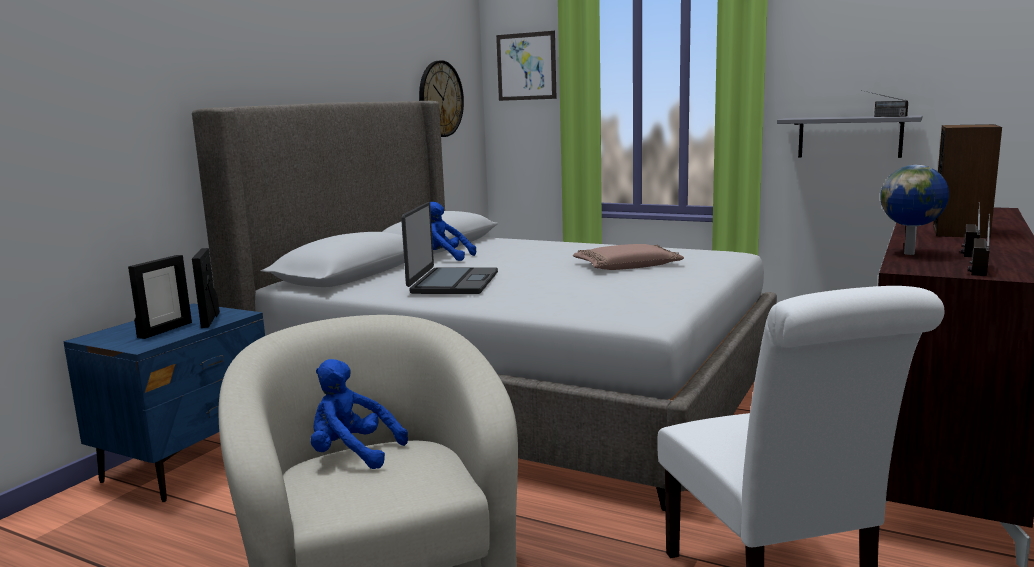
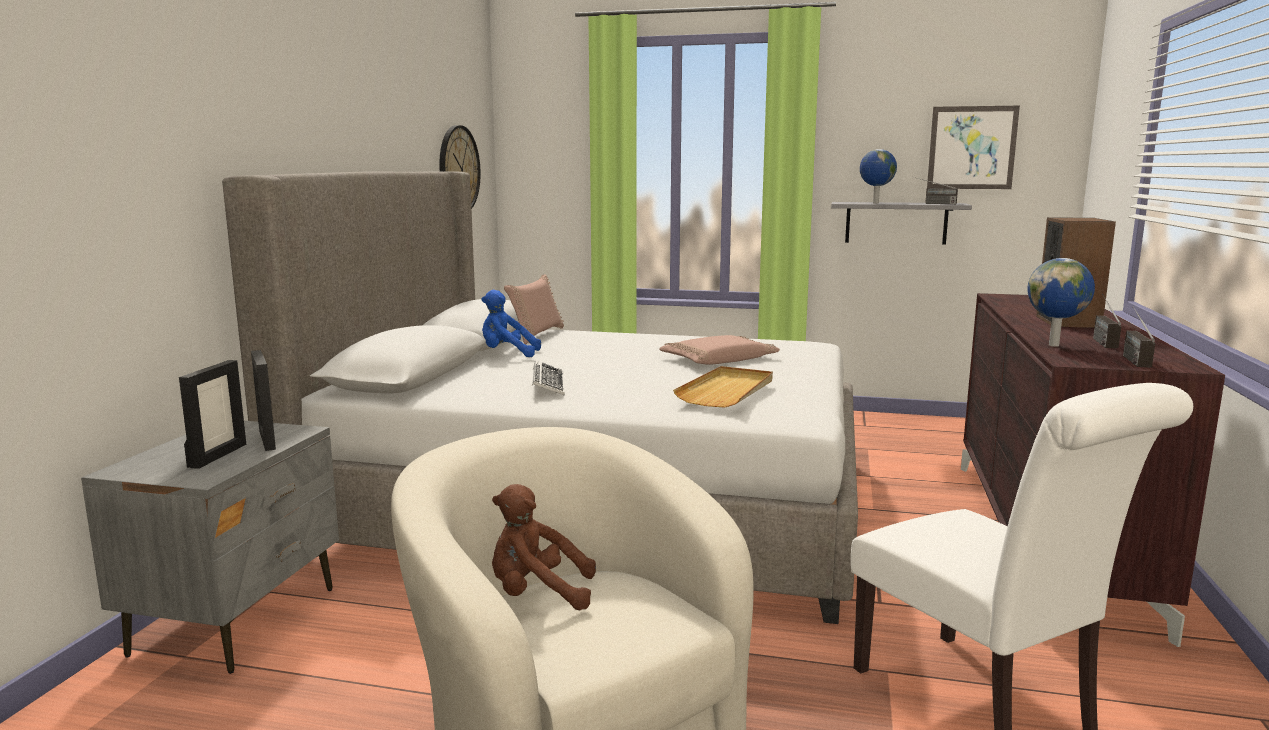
camera: 15 degrees left, 0 degrees up
(189, 463) = (238, 620): blue nightstand -> grey nightstand
(352, 454) = (537, 594): blue plush toy -> brown plush toy
(453, 283) = (548, 384): laptop -> keyboard
(485, 243) = (536, 335): none -> beige pillow
(526, 66) = (548, 136): picture -> picture (972, 148)
(600, 292) = (727, 391): none -> beige tray
(822, 118) = (875, 203): none -> globe

